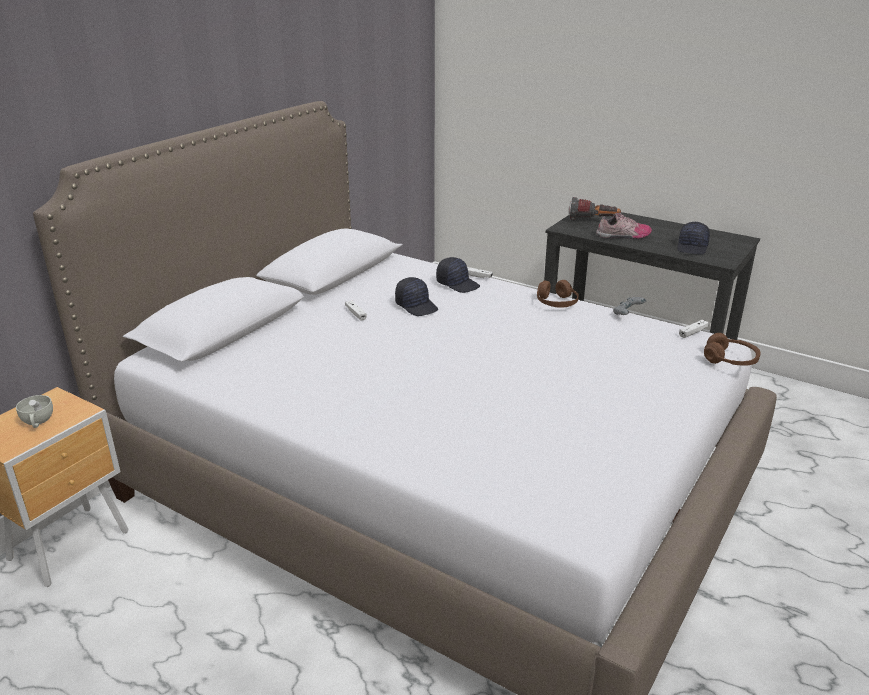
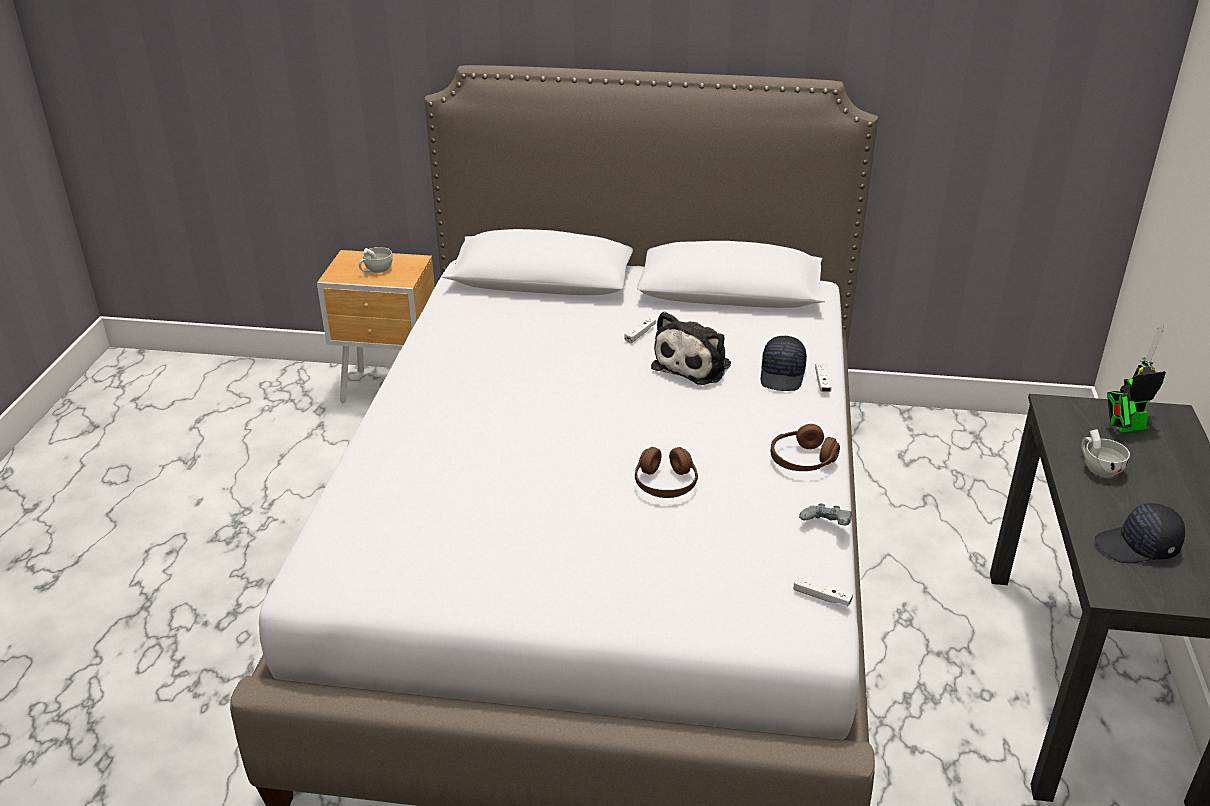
camera: 65 degrees right, 5 degrees up
(417, 306) = (694, 365): black cap -> plush toy
(593, 221) = (1125, 427): flashlight -> toy robot
(624, 236) = (1098, 467): shoe -> white cup
(730, 360) = (761, 644): brown headphones -> brown headphones (665, 484)

